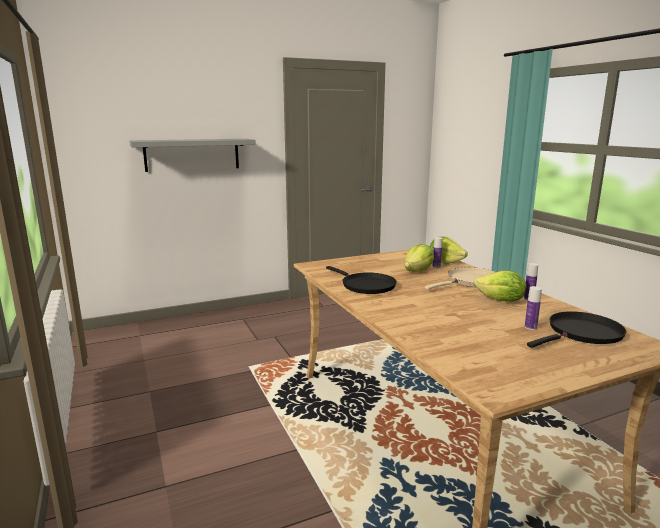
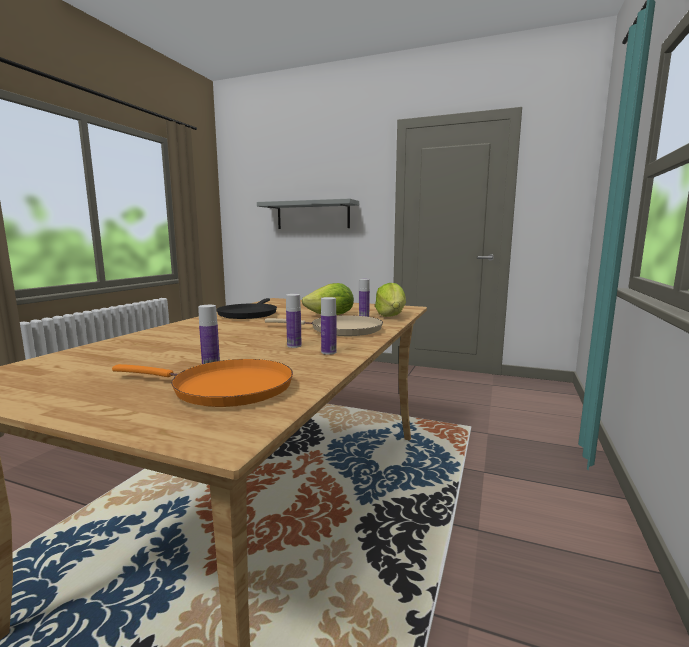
camera: 45 degrees right, 5 degrees down
(501, 301) = (294, 346): lettuce -> bottle
(582, 333) = (225, 388): black frying pan -> orange frying pan

